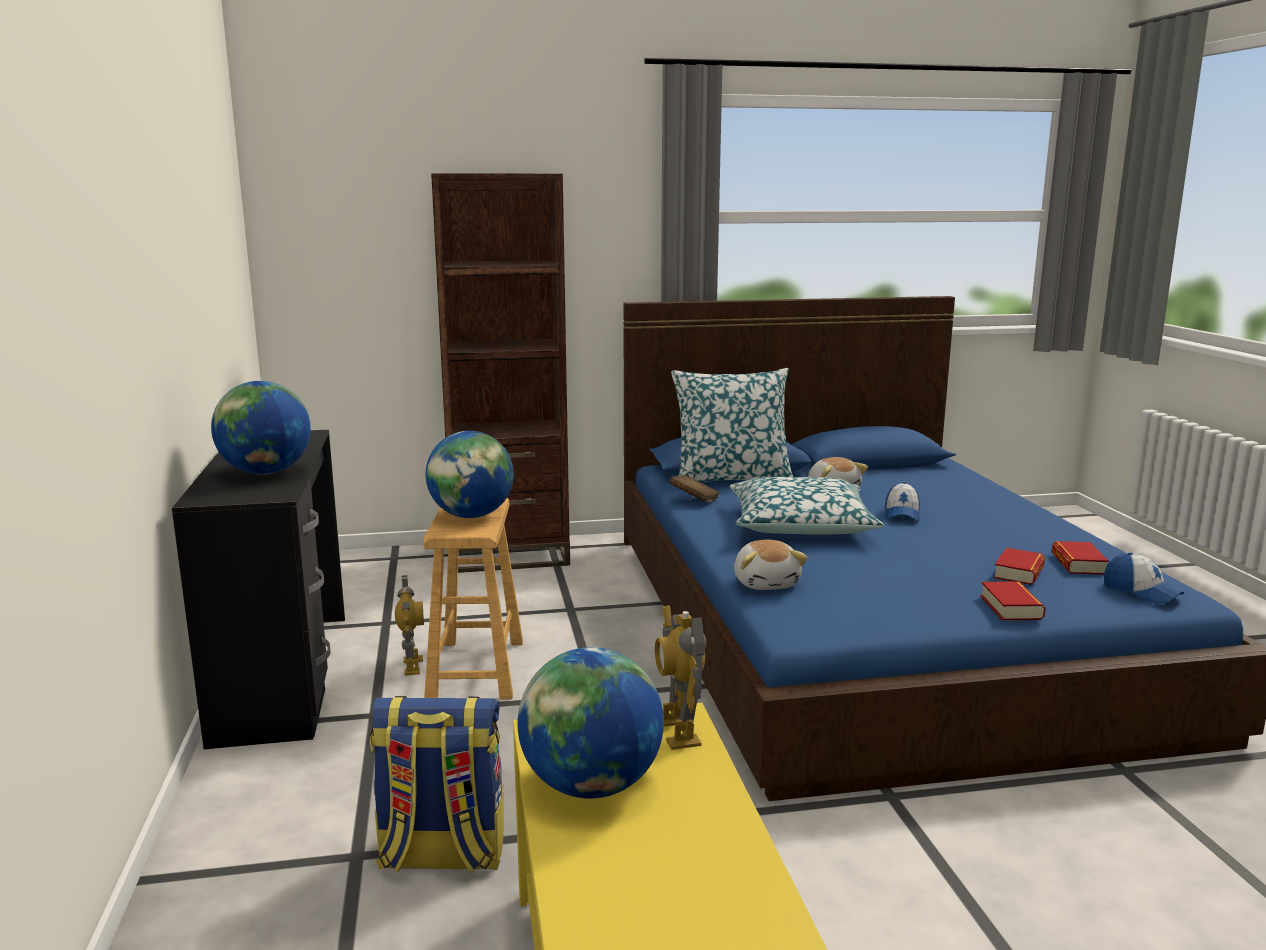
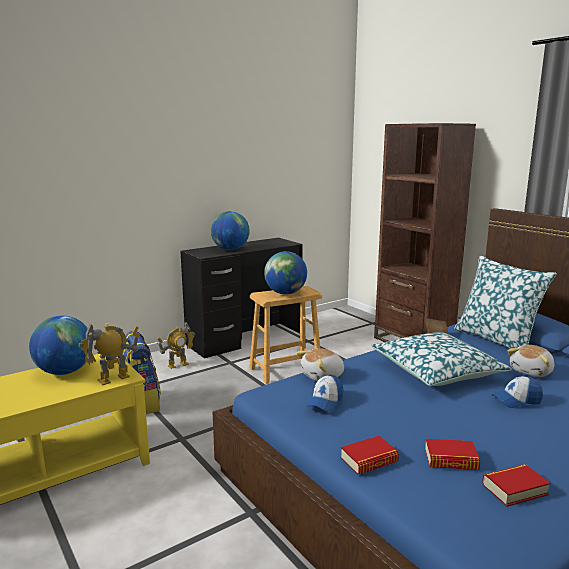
camera: 65 degrees right, 0 degrees up
(412, 666) = (275, 357): toy robot -> toy robot (178, 365)
(1141, 592) = (480, 527): cap -> cap (325, 402)

